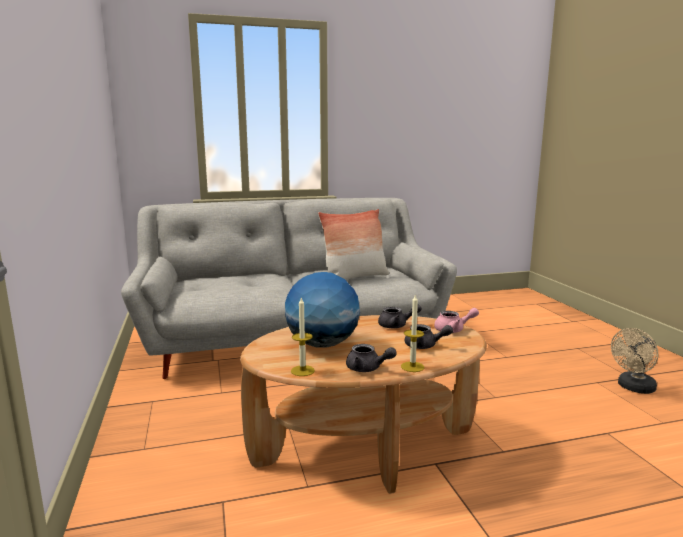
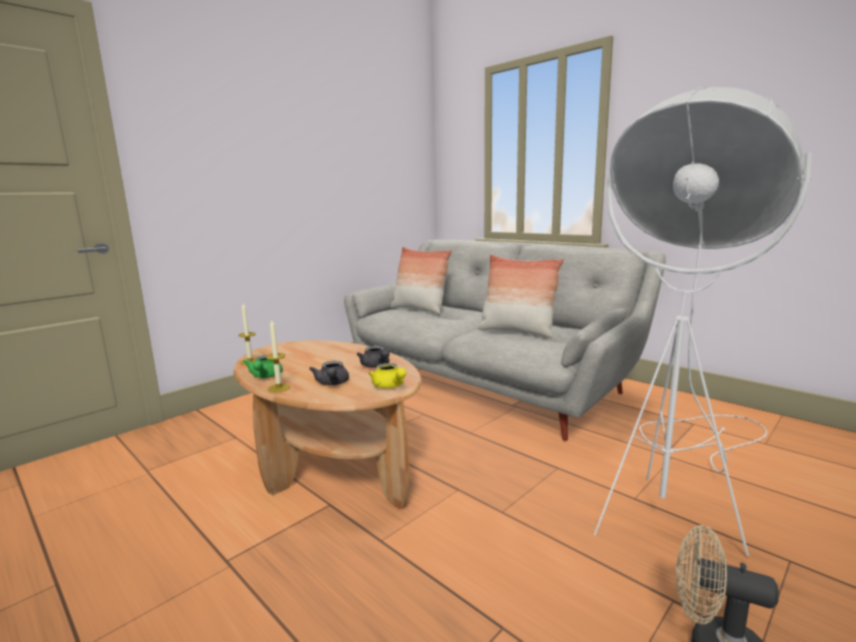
camera: 60 degrees right, 0 degrees up
(217, 285) = (419, 310): none -> pillow
(322, 344) = (306, 356): globe -> none
(367, 369) = (265, 376): grey teapot -> green teapot
(453, 330) = (389, 386): pink teapot -> yellow teapot
(508, 345) = (677, 492): none -> white floor lamp

